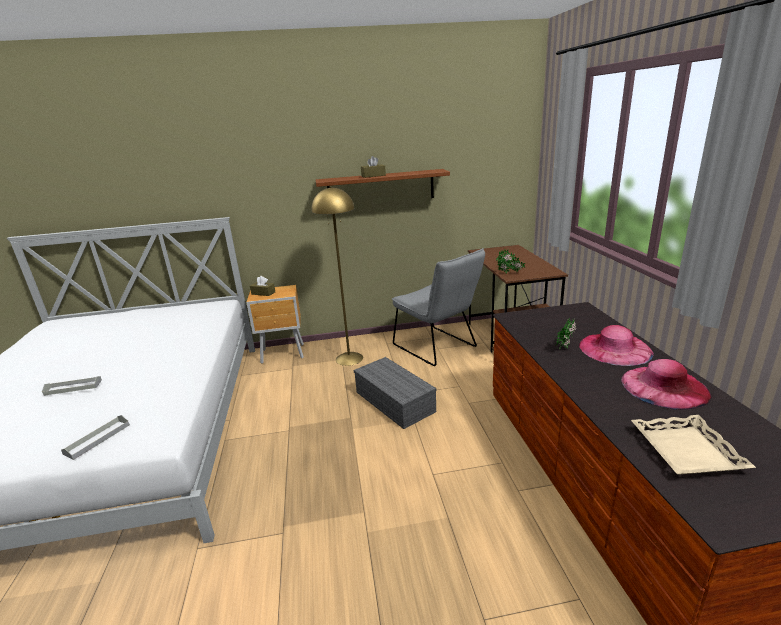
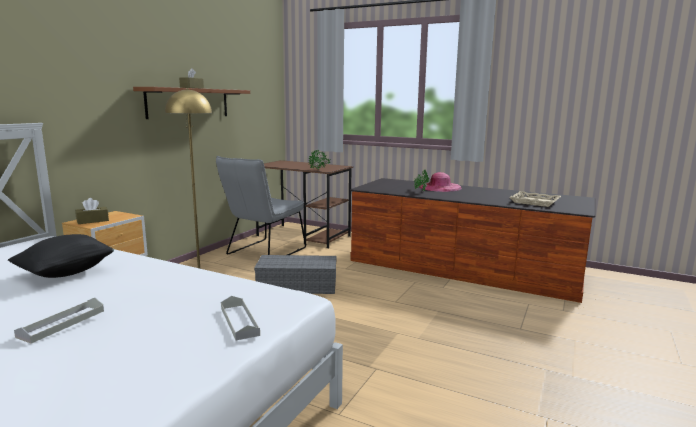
camera: 55 degrees left, 10 degrees down
(162, 342) = (66, 273): none -> black pillow
(438, 348) = (263, 252): grey chair -> grey chair turned 120 degrees clockwise
(664, 386) = (485, 192): pink hat -> none

